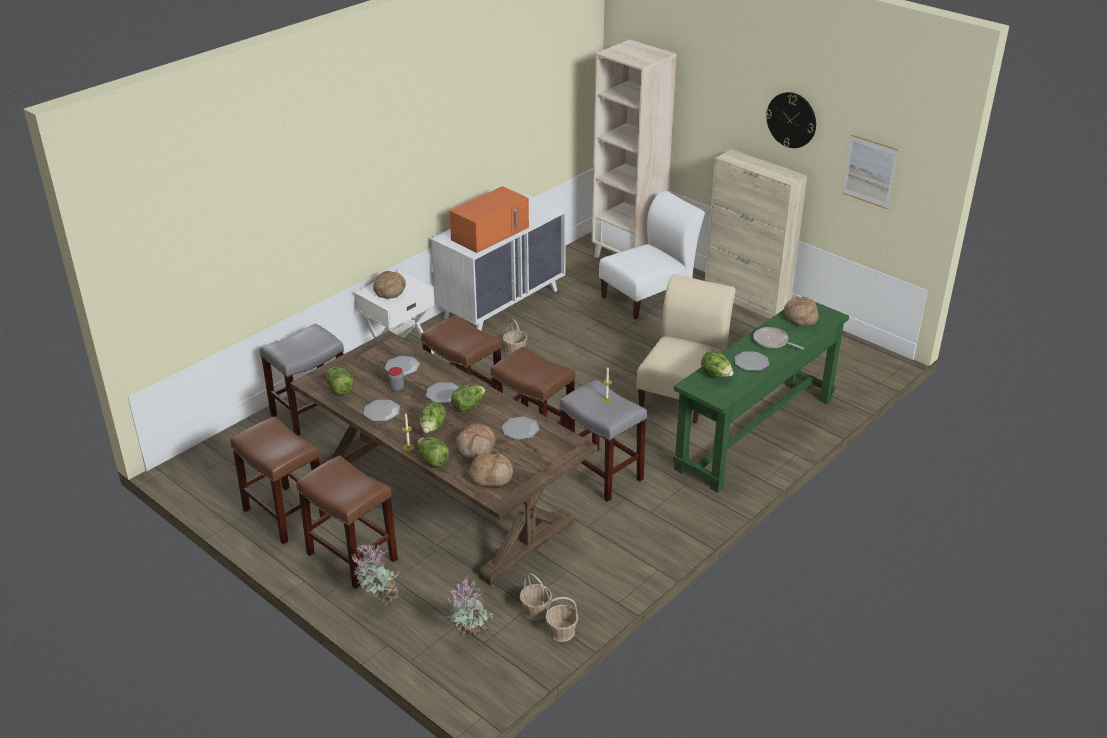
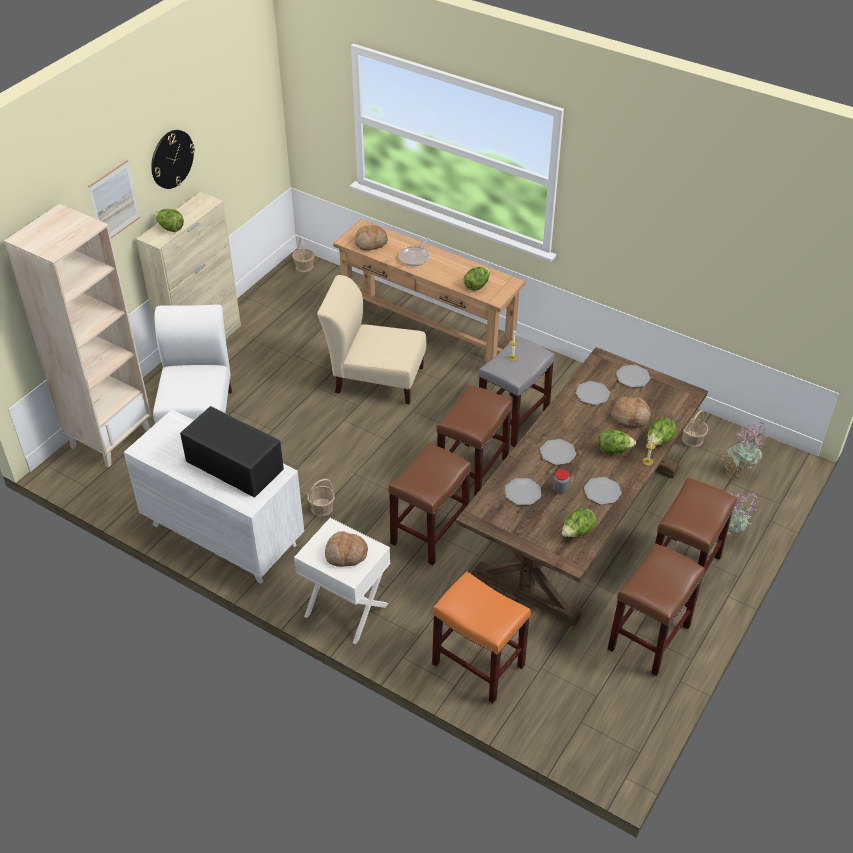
camera: 100 degrees left, 10 degrees up
(311, 412) = (477, 665): grey stool -> orange stool
(468, 407) = (572, 432): lettuce -> lettuce (170, 228)
(491, 233) = (233, 464): orange microwave -> black microwave
(491, 476) = (664, 402): bread -> none
(562, 632) = (707, 422): basket -> basket (304, 266)
(649, 296) = (199, 414): white chair -> white chair turned 45 degrees clockwise
(751, 362) = (451, 268): plate -> plate (633, 377)
(755, 433) = (427, 333): green console table -> brown console table
(870, 171) = (236, 139): picture -> picture (114, 202)

